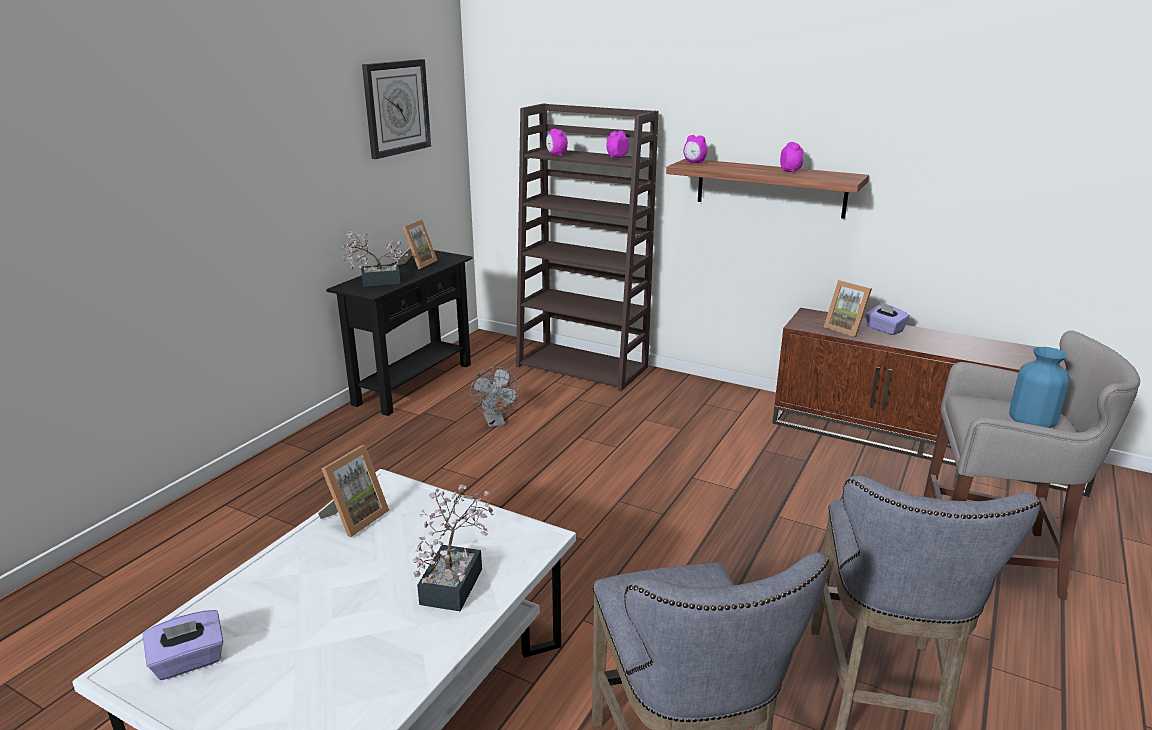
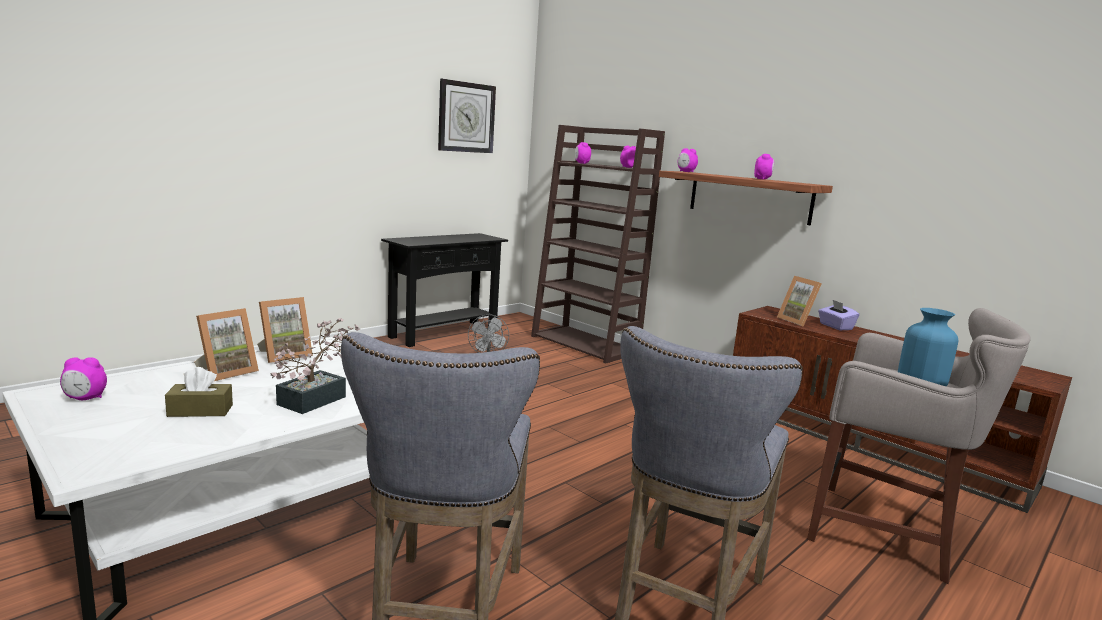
camera: 15 degrees right, 10 degrees down
(189, 661) = (85, 399): purple tissue box -> alarm clock
(344, 640) = (200, 410): none -> brown tissue box
(375, 281) = (420, 240): potted plant -> none
(418, 263) = (462, 237): picture frame -> picture frame (226, 372)

